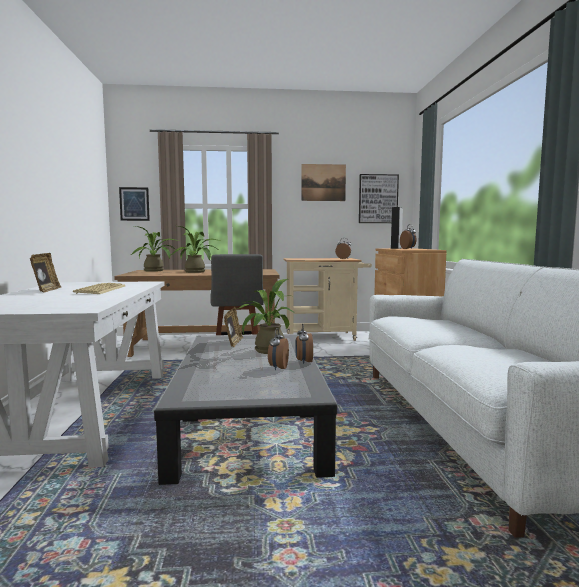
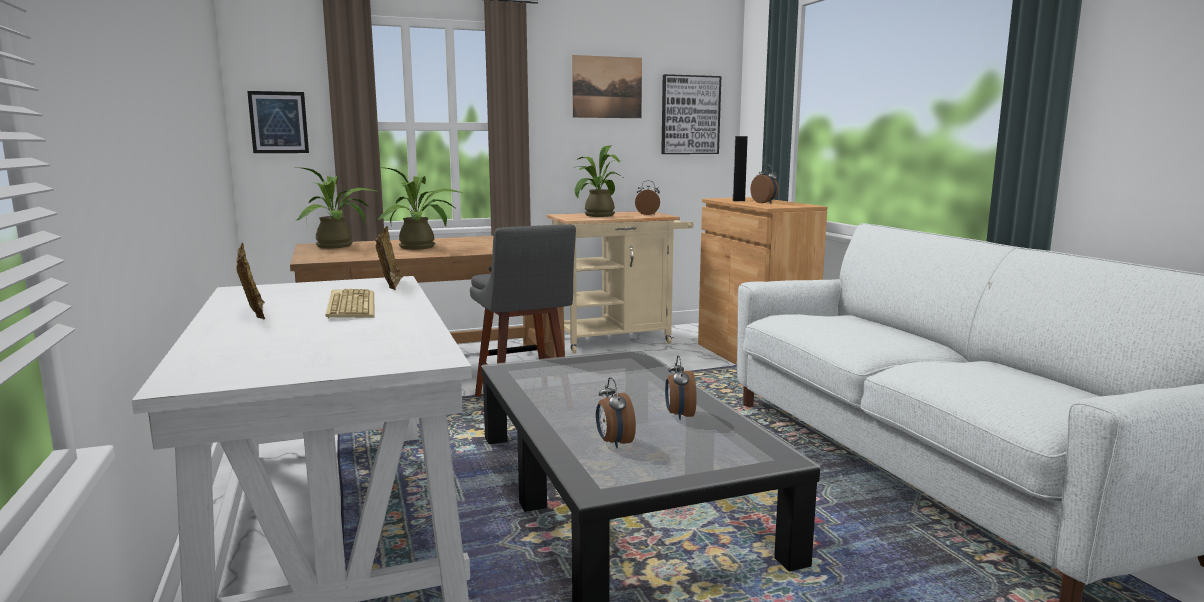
camera: 15 degrees left, 5 degrees up
(233, 343) = (560, 375): picture frame -> picture frame (390, 285)
(266, 351) = (628, 386): potted plant -> potted plant (596, 216)
(303, 361) = (703, 401): alarm clock -> alarm clock (613, 443)

